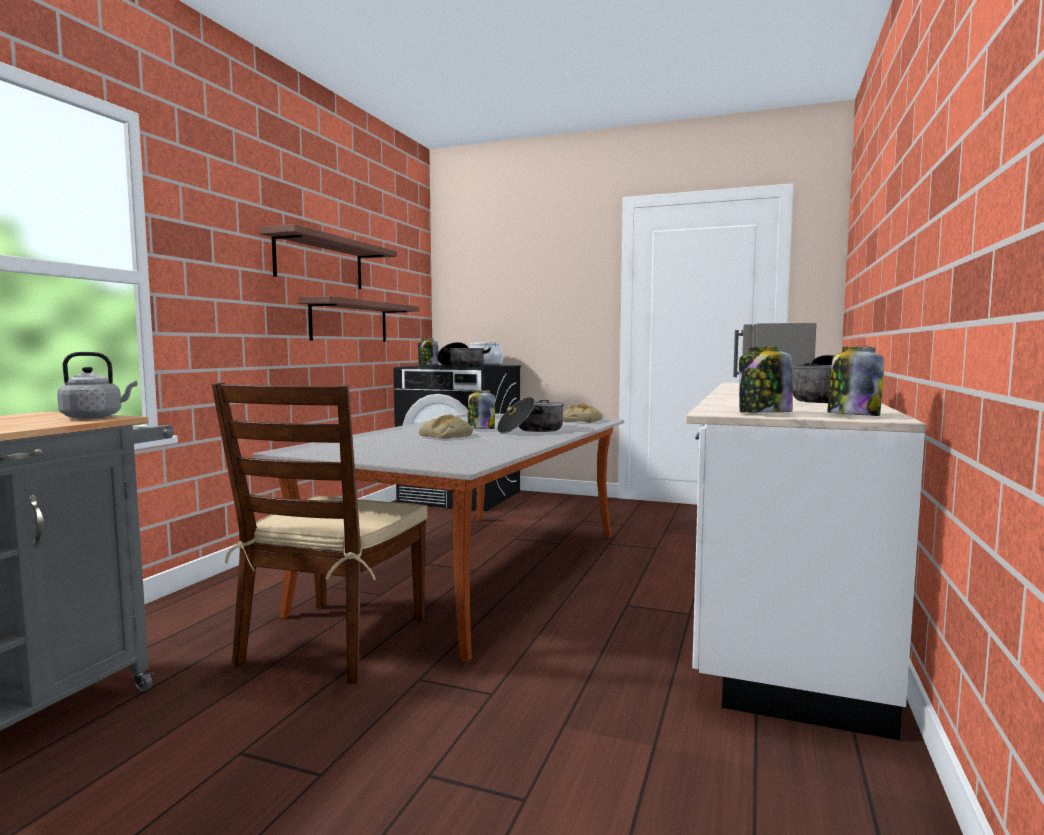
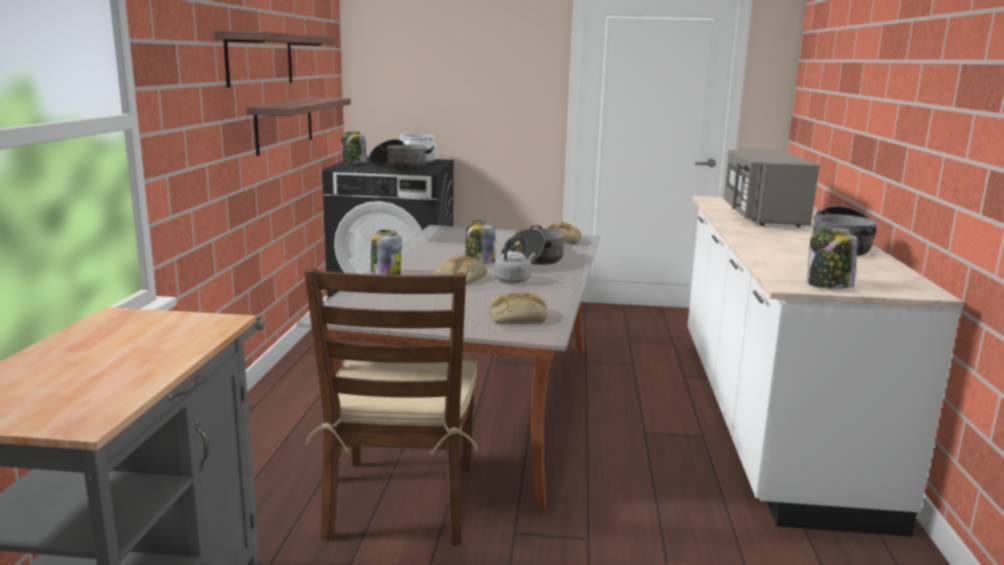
camera: 15 degrees left, 10 degrees up
(95, 417) = (204, 321): grey kettle -> grey kettle (513, 280)
(454, 457) = (516, 317): none -> bread
(852, 416) = (898, 288): jar -> jar (385, 274)

